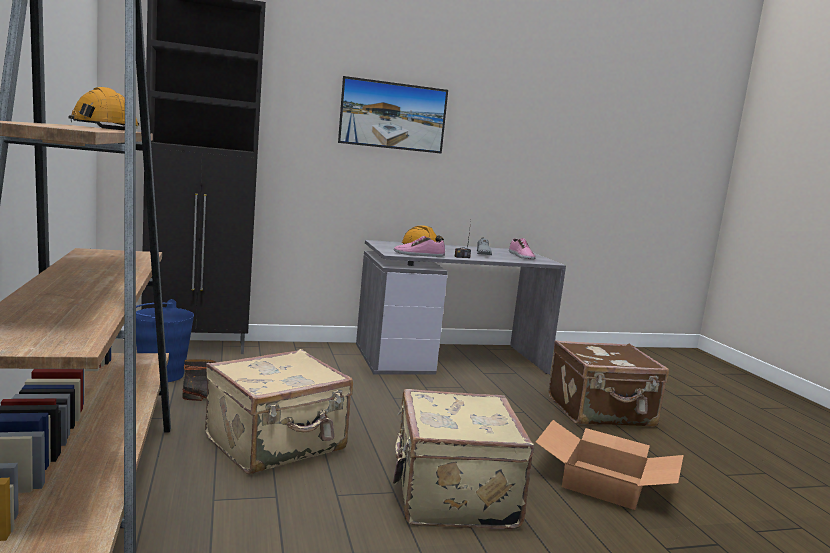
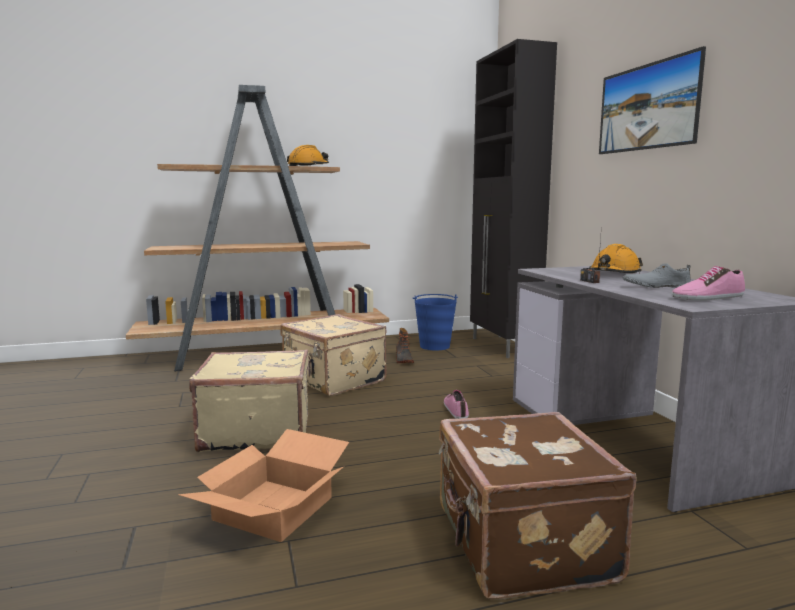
camera: 90 degrees right, 0 degrees up
(419, 254) = (557, 273): shoe -> shoe (456, 410)

